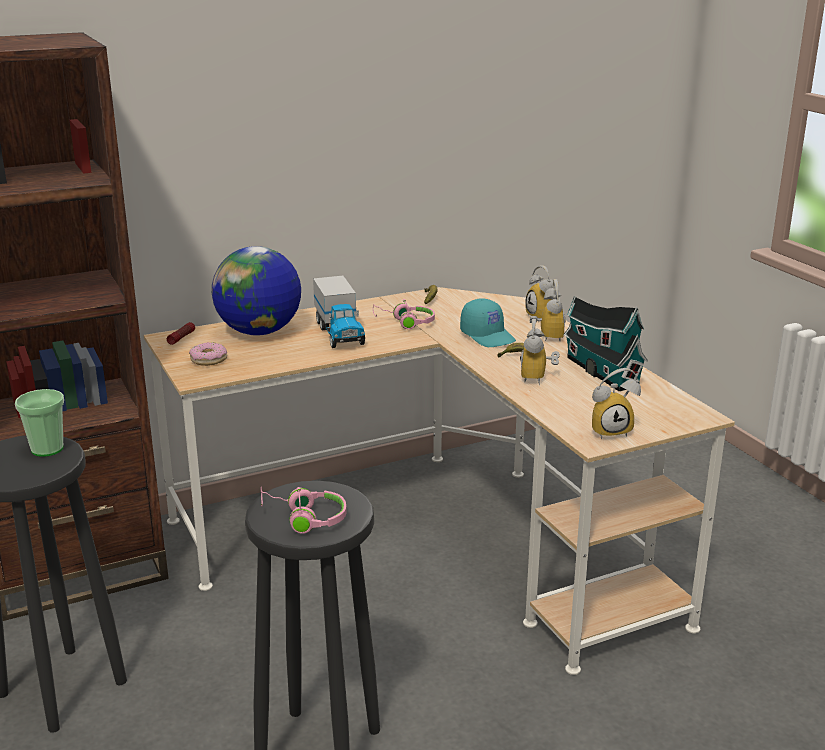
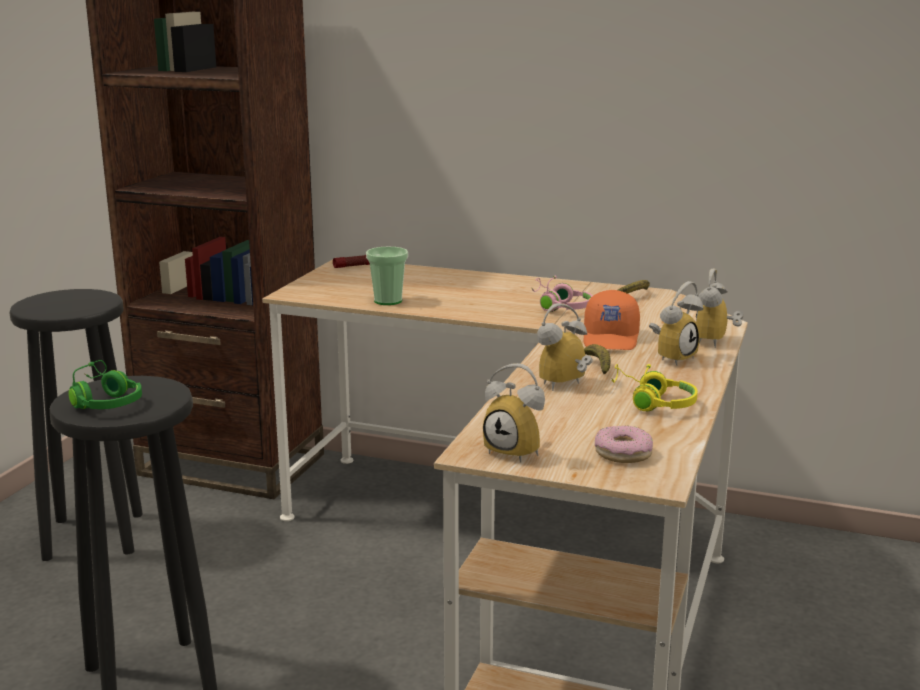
camera: 45 degrees right, 5 degrees down
(47, 449) = (92, 301): cup -> cup (388, 301)
(208, 359) = (334, 285): donut -> donut (623, 453)
(259, 332) = (419, 278): globe -> none
(304, 518) = (105, 401): pink headphones -> green headphones
(339, 333) = (480, 297): toy truck -> none
(488, 336) = (611, 339): turquoise cap -> orange cap
(600, 370) = (652, 402): toy house -> yellow headphones

